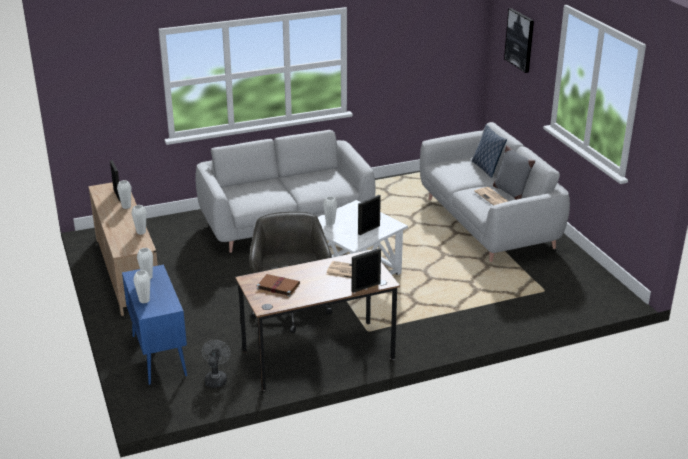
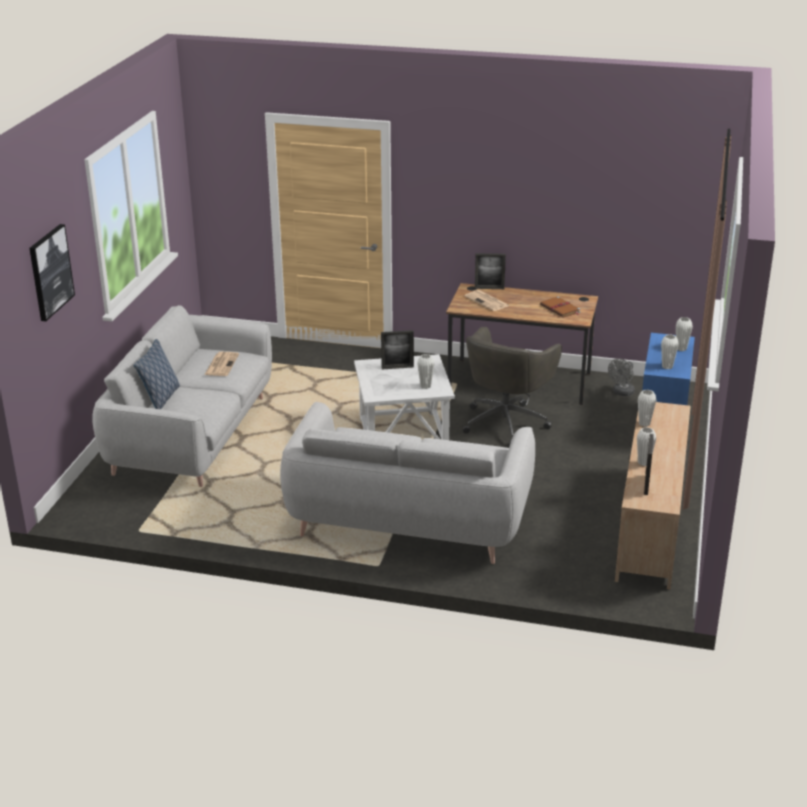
camera: 145 degrees left, 0 degrees up
(510, 192) = (192, 366): grey pillow -> none

